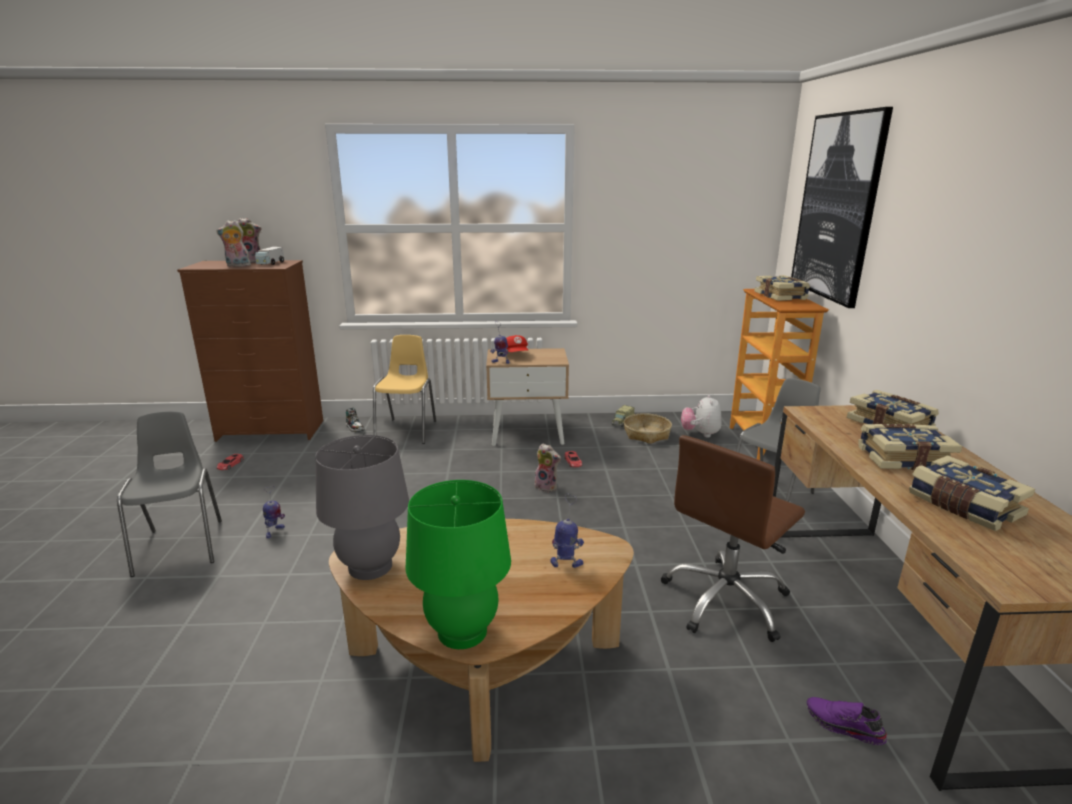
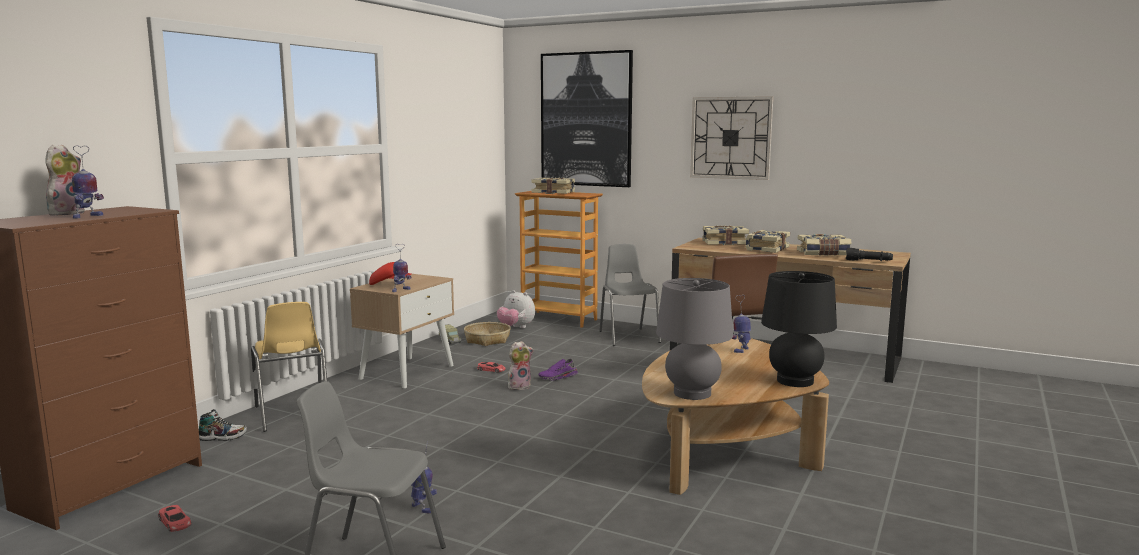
camera: 60 degrees left, 10 degrees down
(237, 266) = (87, 216): plush toy -> toy robot
(270, 263) = (117, 211): toy truck -> none
(407, 431) = (292, 414): yellow chair -> yellow chair turned 150 degrees counterclockwise
(462, 631) = (795, 381): green table lamp -> black table lamp
(843, 726) = (846, 385): purple shoe -> purple shoe (558, 377)
(967, 260) = (731, 138): none -> wall clock
(980, 558) = (868, 261): none -> black flashlight

